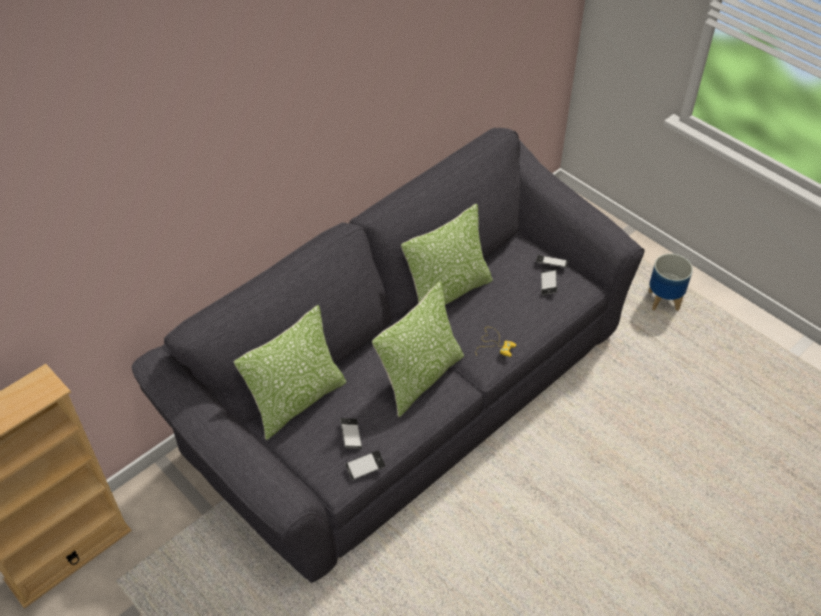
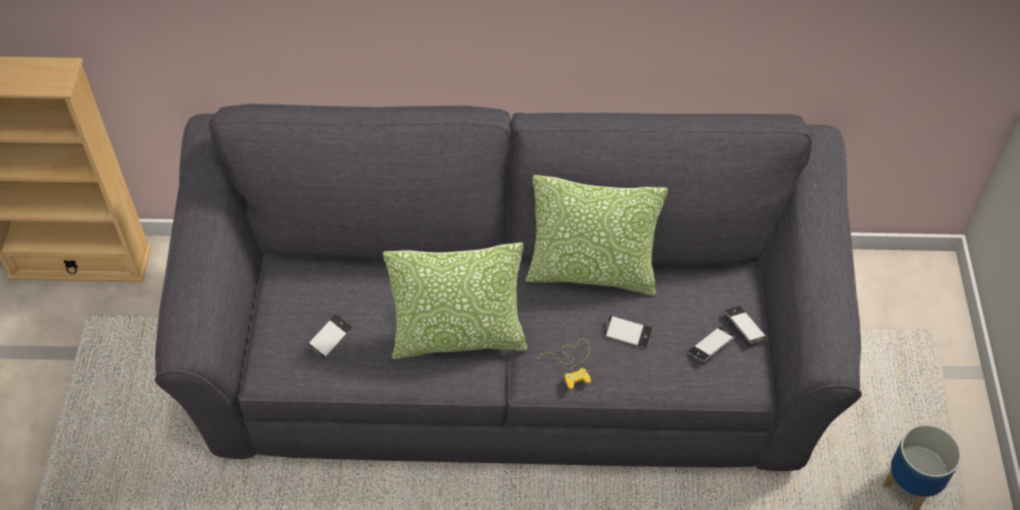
camera: 45 degrees right, 5 degrees up
(297, 401) = (325, 267): pillow -> none
(365, 467) = (308, 379): phone -> phone (627, 334)

